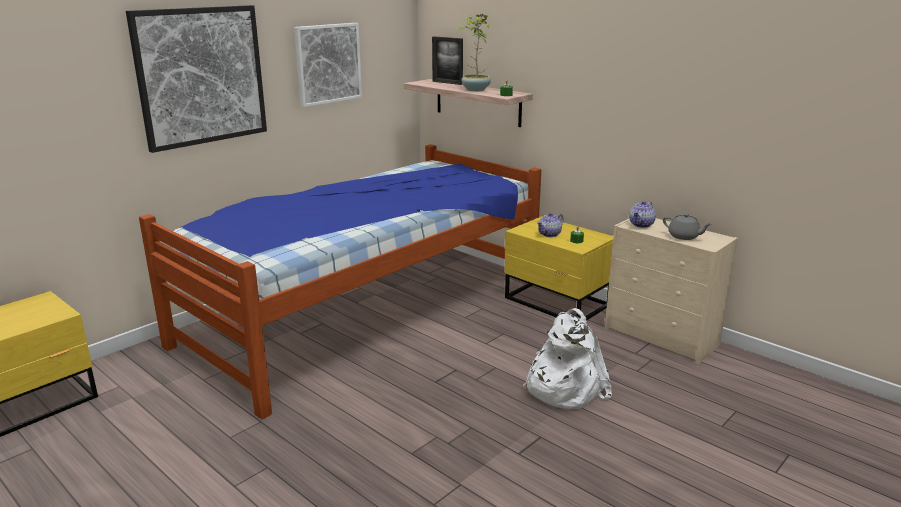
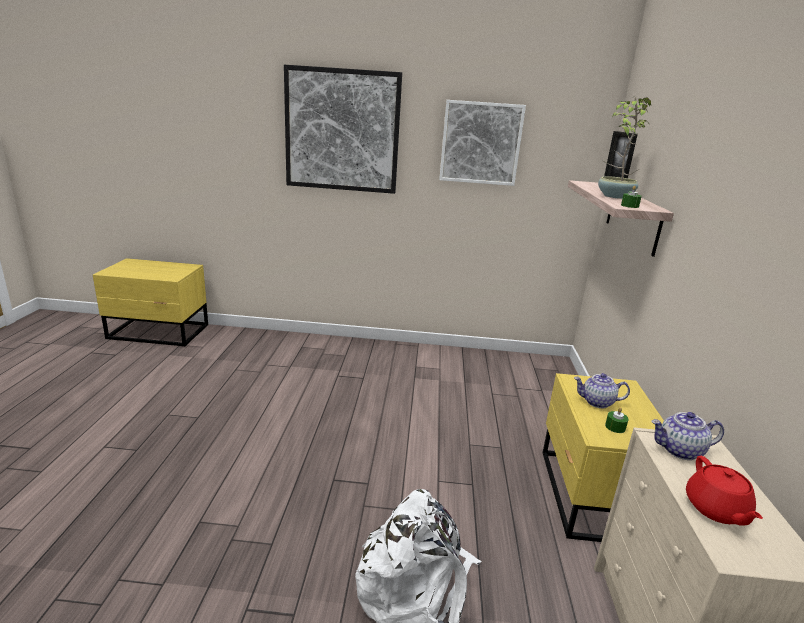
camera: 50 degrees right, 0 degrees up
(365, 310) = (408, 387): bed -> none
(684, 236) = (716, 509): grey teapot -> red teapot

